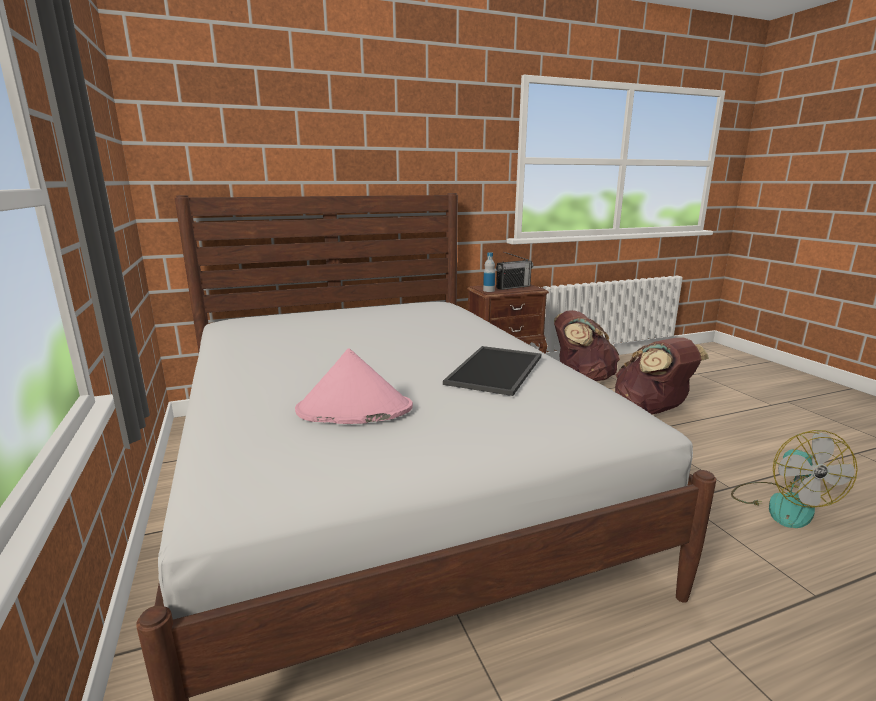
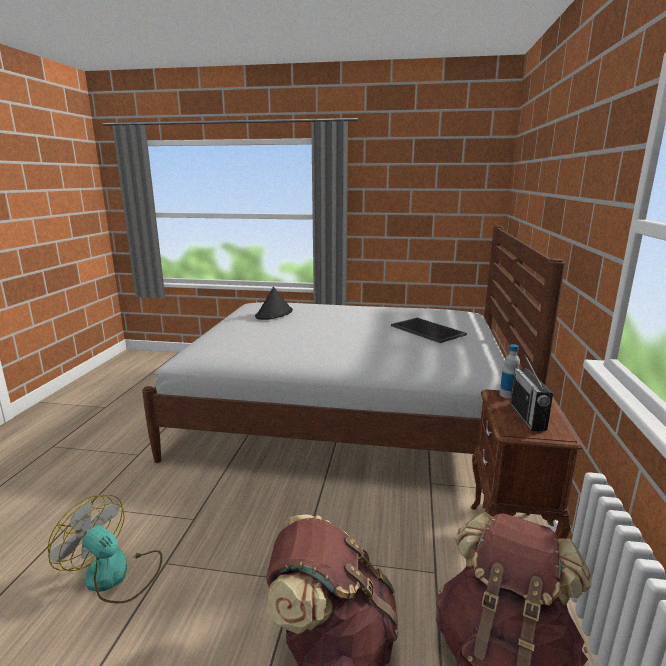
camera: 120 degrees right, 0 degrees up
(354, 410) = (274, 314): pink hat -> black hat
(497, 370) = (272, 341): tray -> tray (426, 330)

